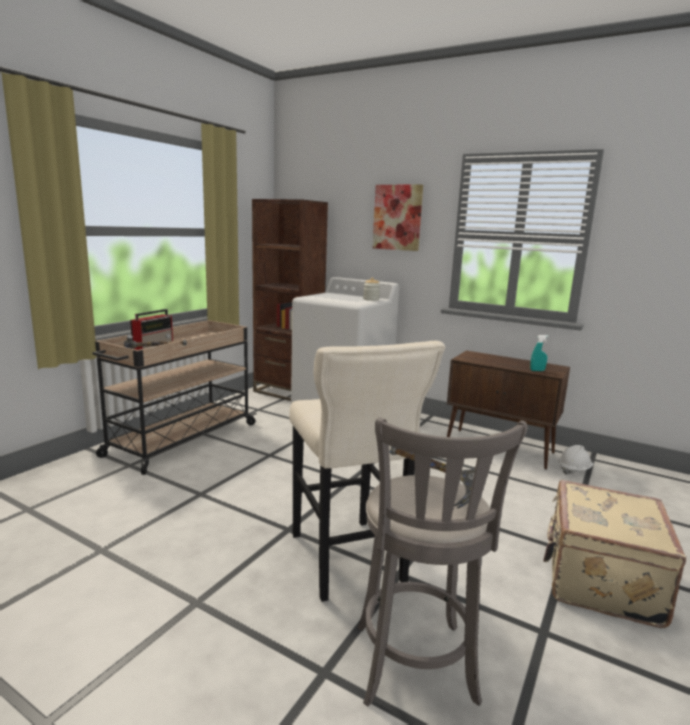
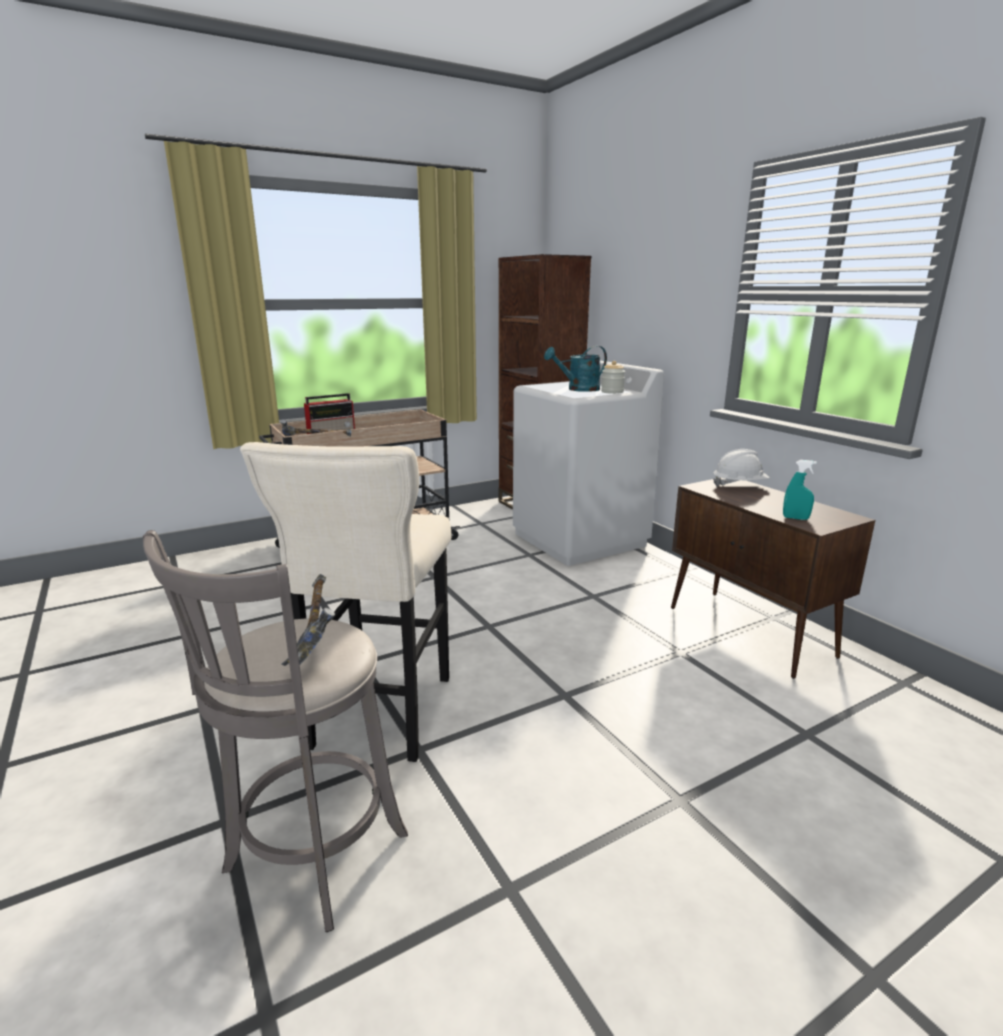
camera: 30 degrees right, 5 degrees up
(345, 298) = (578, 389): none -> turquoise watering can
(397, 217) = (668, 272): picture -> none
(574, 470) = (845, 691): white hard hat -> white hard hat (739, 485)
(599, 580) = (680, 859): beige suitcase -> none

